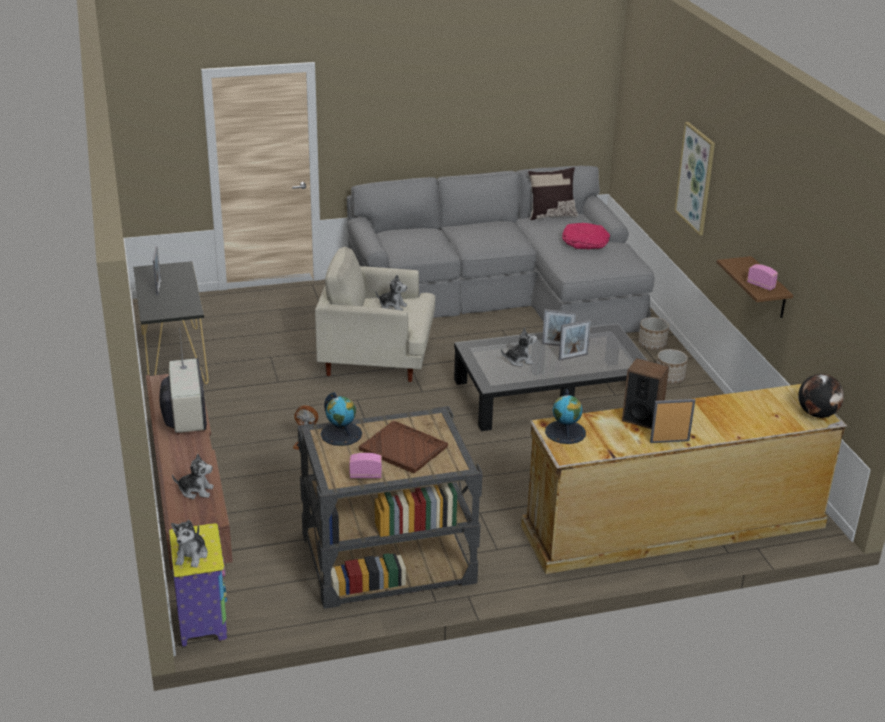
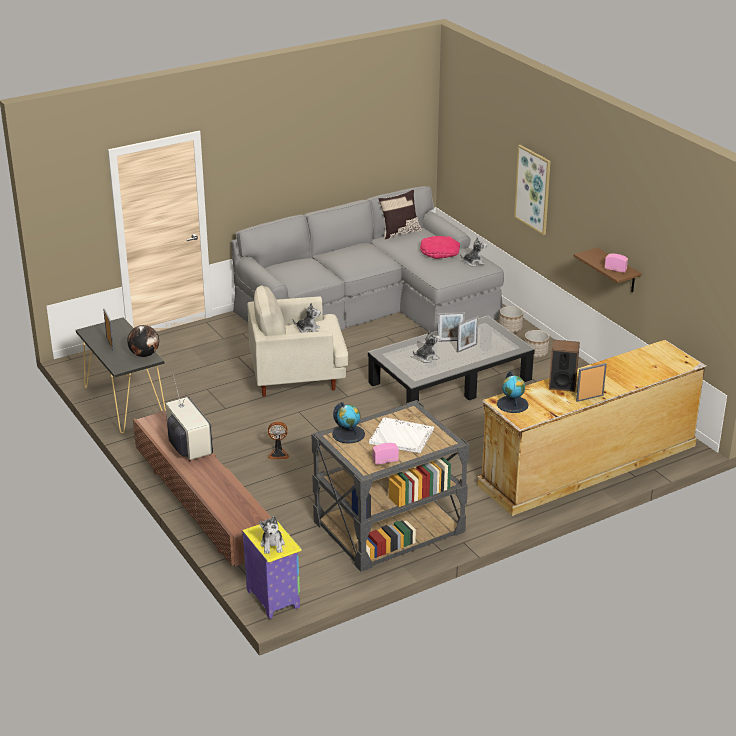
camera: 15 degrees left, 0 degrees up
(196, 491) = (232, 501): plush toy -> plush toy (473, 262)
(404, 449) = (402, 437): brown tray -> white tray
(817, 414) = (683, 360): globe -> globe (144, 354)

